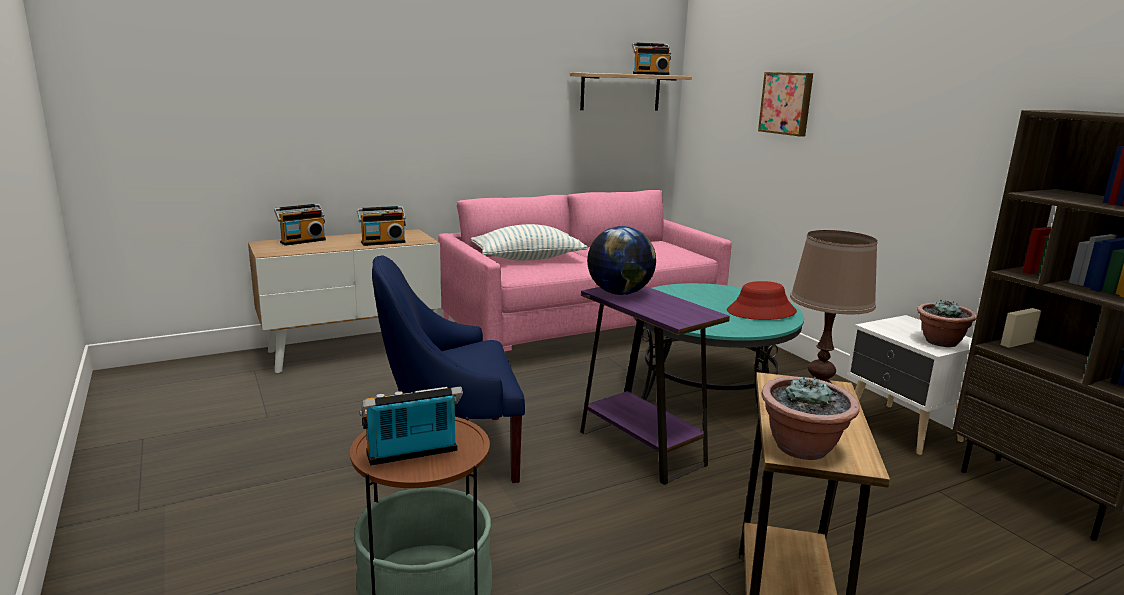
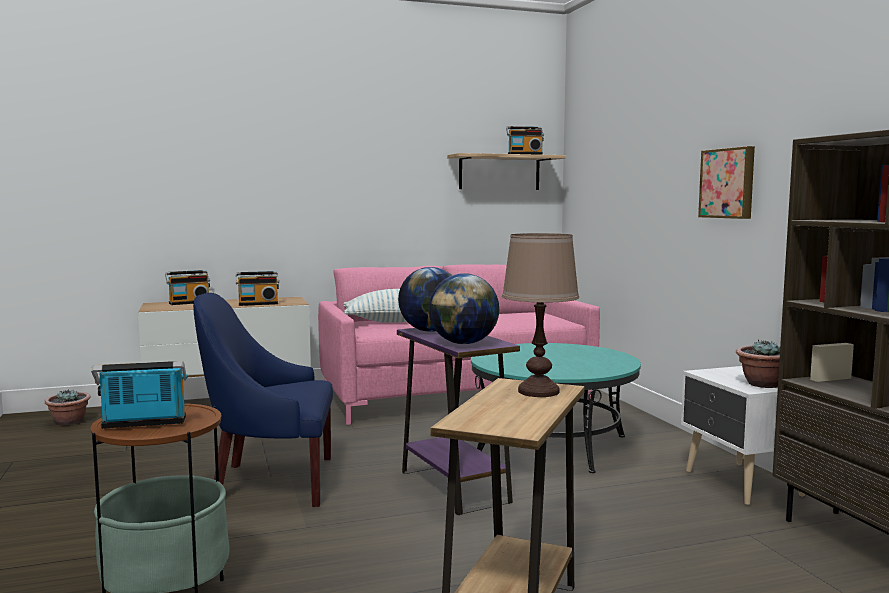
camera: 10 degrees right, 10 degrees down
(672, 314) = (464, 343): none -> globe
(761, 312) = (597, 363): red hat -> none
(787, 103) = (641, 170): picture -> picture (728, 183)
(802, 448) = (477, 420): potted plant -> potted plant (69, 422)

